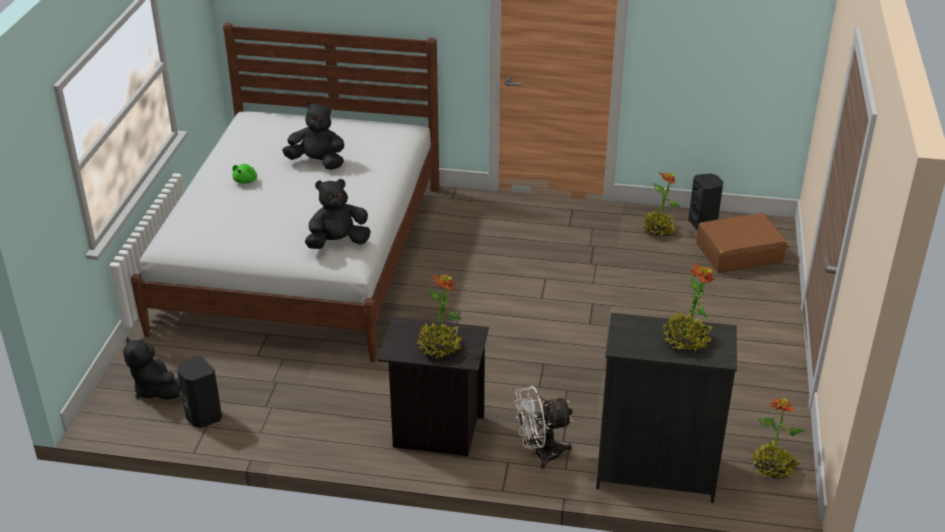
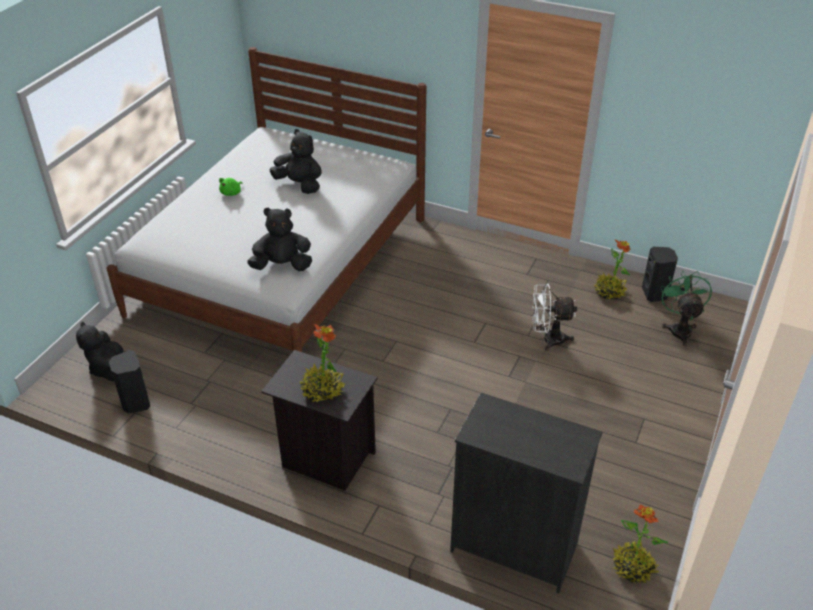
camera: 15 degrees right, 5 degrees up
(540, 453) = (412, 502): white fan -> white fan (547, 339)
(685, 341) = (541, 440): potted plant -> none
(738, 253) = (679, 328): brown suitcase -> green fan

